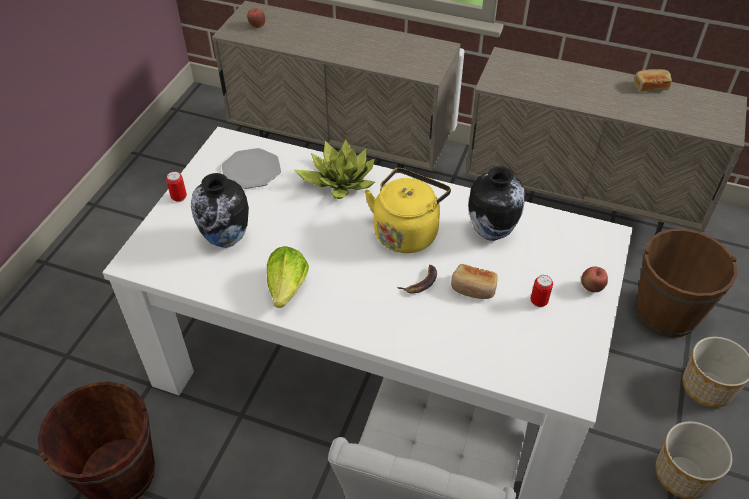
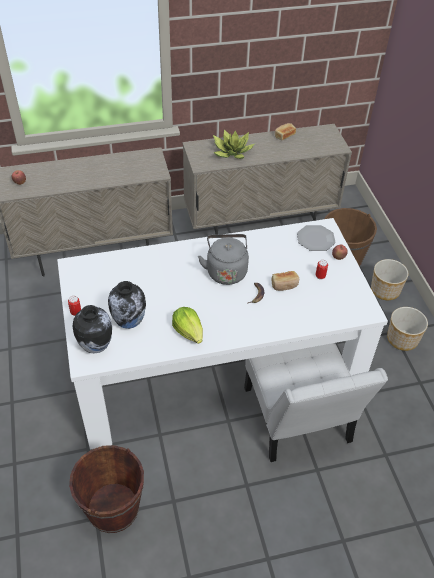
camera: 35 degrees left, 0 degrees up
(251, 170) = (105, 276): plate -> plate (315, 239)
(339, 181) = (164, 259): potted plant -> potted plant (231, 152)
(407, 231) = (226, 271): yellow kettle -> grey kettle
(491, 232) = (269, 251): vase -> vase (96, 346)

